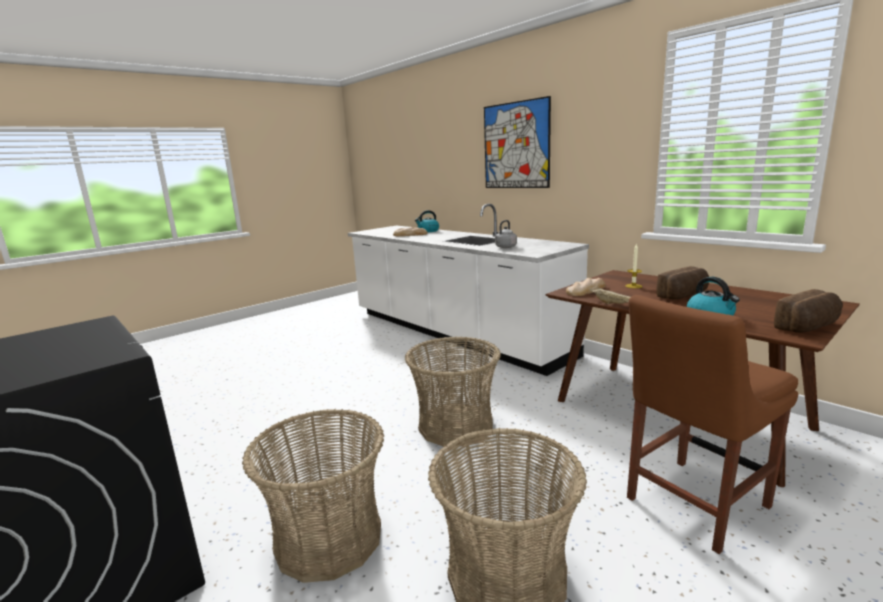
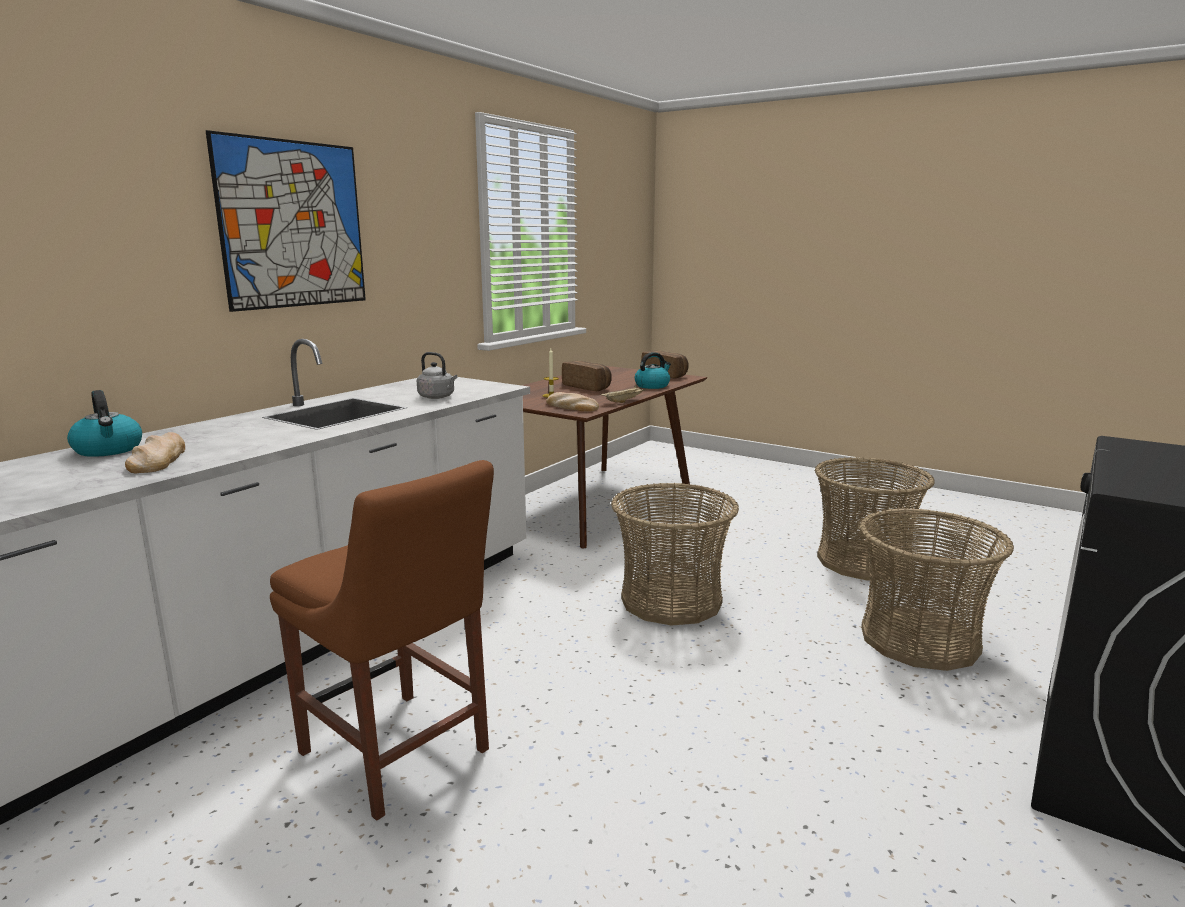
camera: 105 degrees left, 0 degrees up
(692, 504) = (731, 509): brown chair -> brown chair (399, 755)

